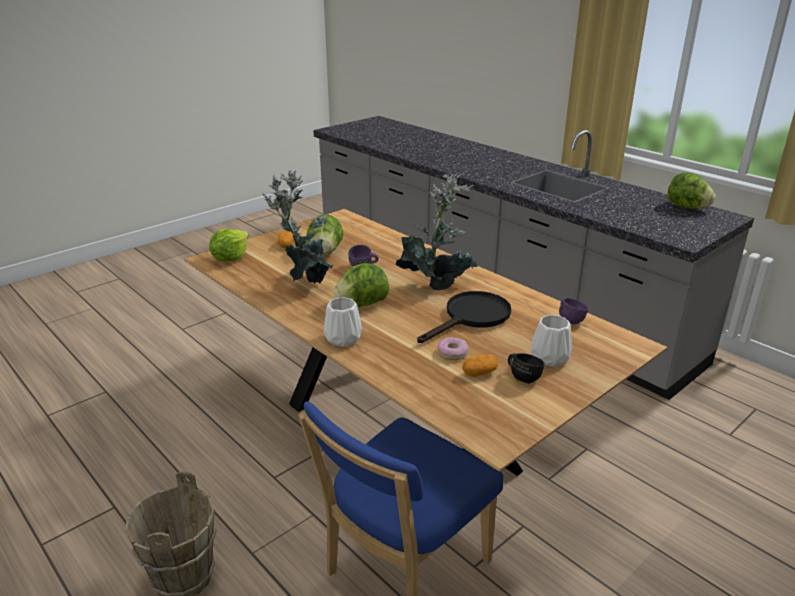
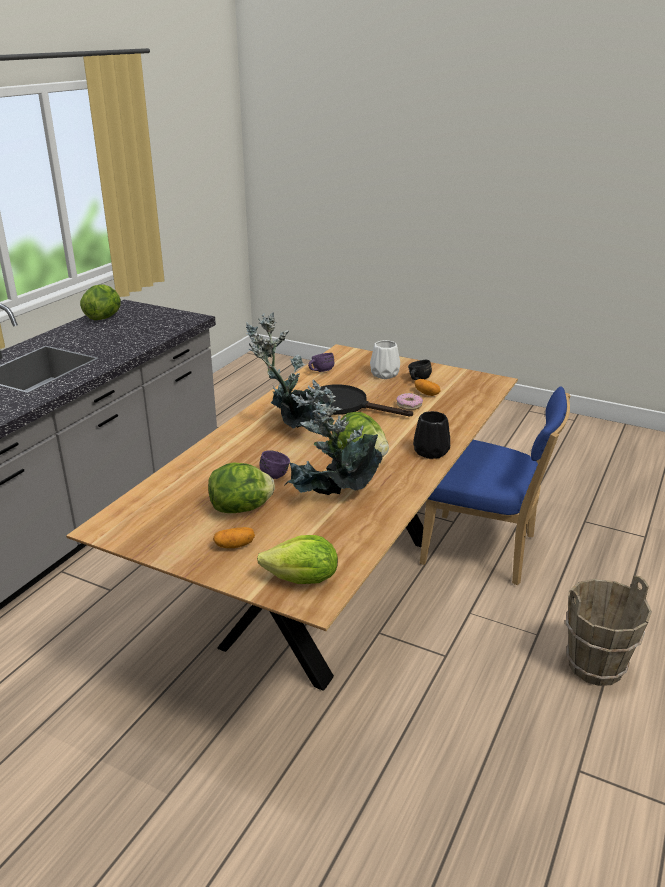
camera: 110 degrees left, 0 degrees up
(342, 338) = (430, 452): white vase -> black vase

